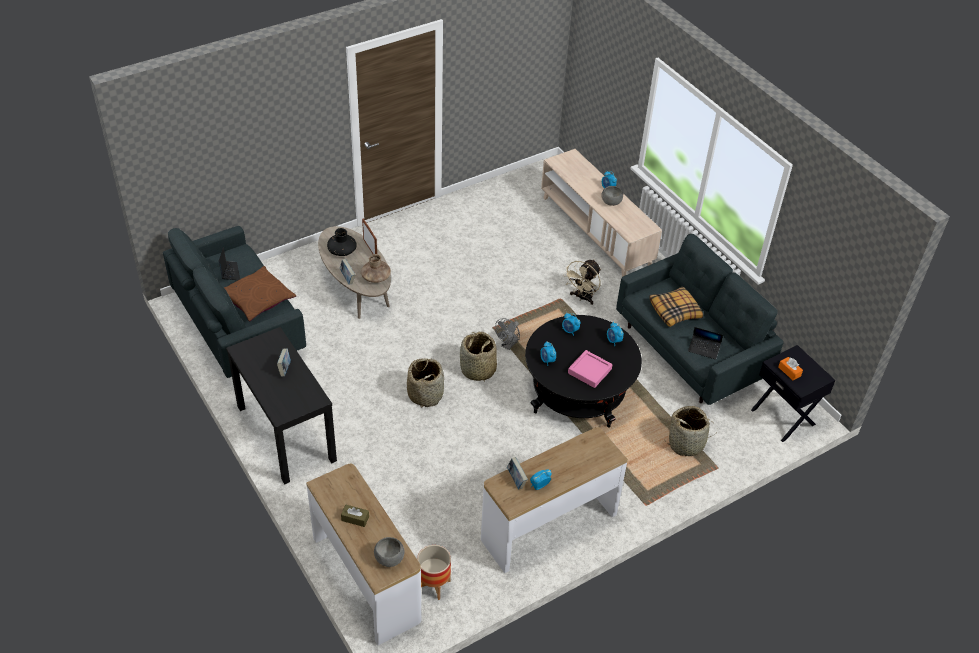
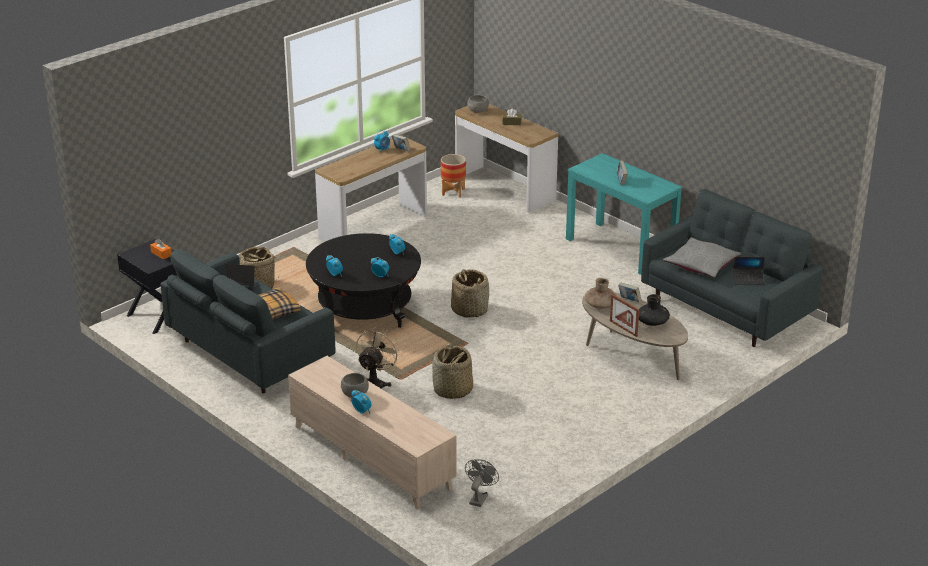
camera: 170 degrees right, 15 degrees down
(229, 272) = (748, 279): laptop -> laptop turned 60 degrees counterclockwise
(257, 299) = (701, 264): brown pillow -> grey pillow
(285, 433) = (620, 248): black console table -> turquoise console table
(425, 394) = (511, 287): basket -> basket (452, 390)
(508, 345) = (446, 332): grey fan -> grey fan (479, 497)
(589, 371) = (355, 251): pink tray -> none

